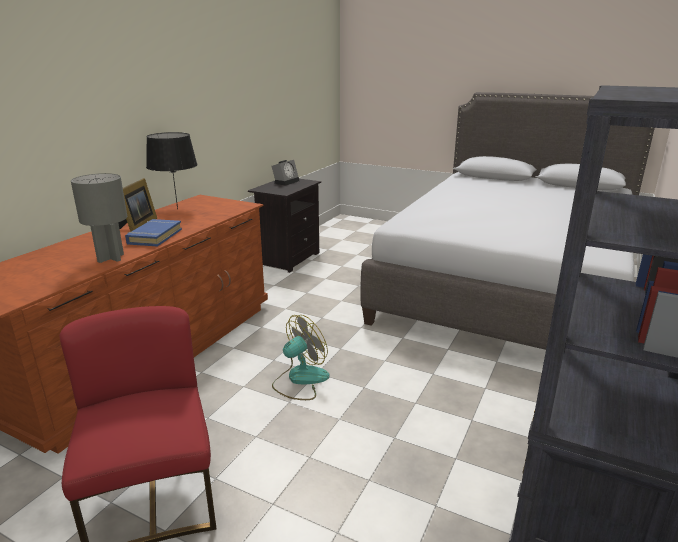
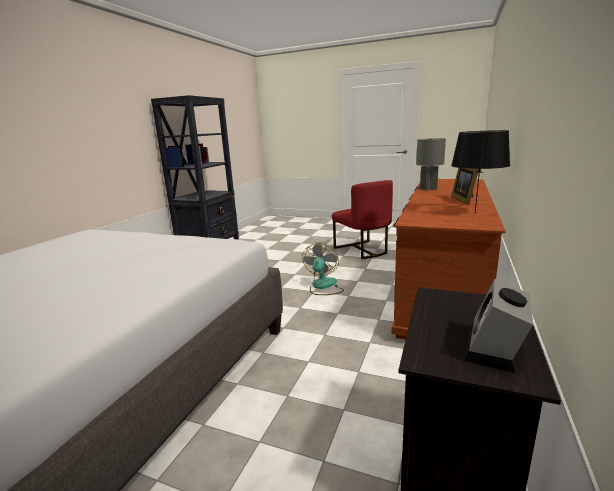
camera: 175 degrees right, 5 degrees down
(154, 236) = (431, 197): blue book -> none
(300, 380) = (323, 286): fan -> fan turned 150 degrees clockwise

